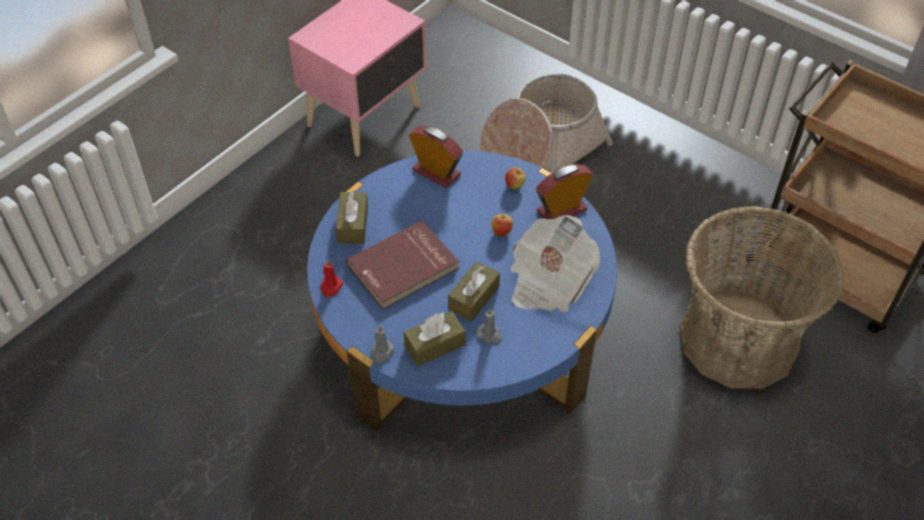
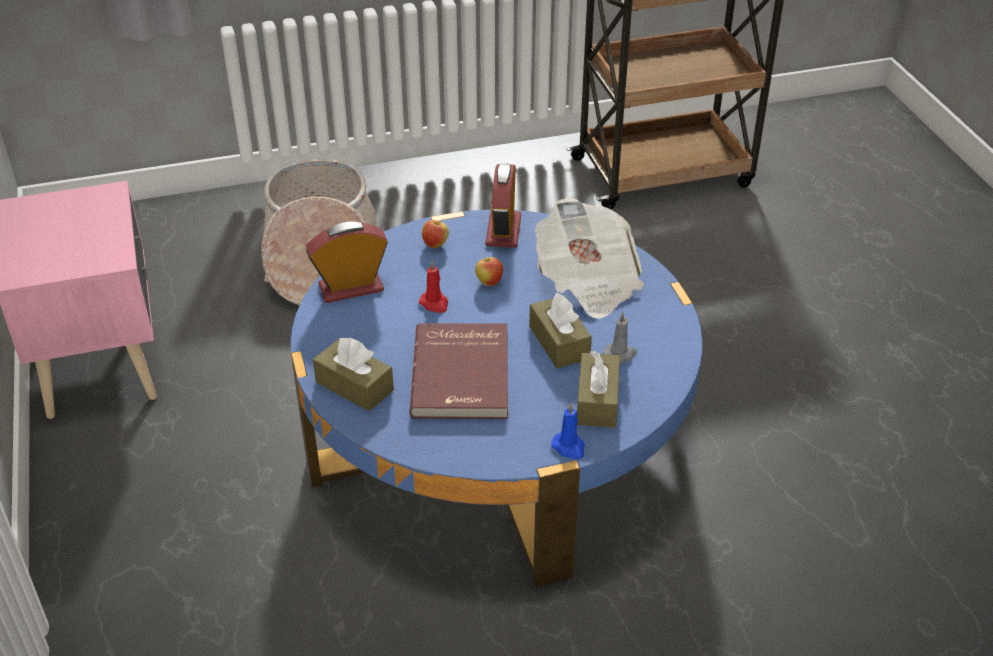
camera: 55 degrees left, 10 degrees down
(331, 287) = (431, 447): red candle -> red candle (434, 304)
(381, 352) = (569, 447): grey candle -> blue candle
(738, 340) = (687, 261): basket -> none

